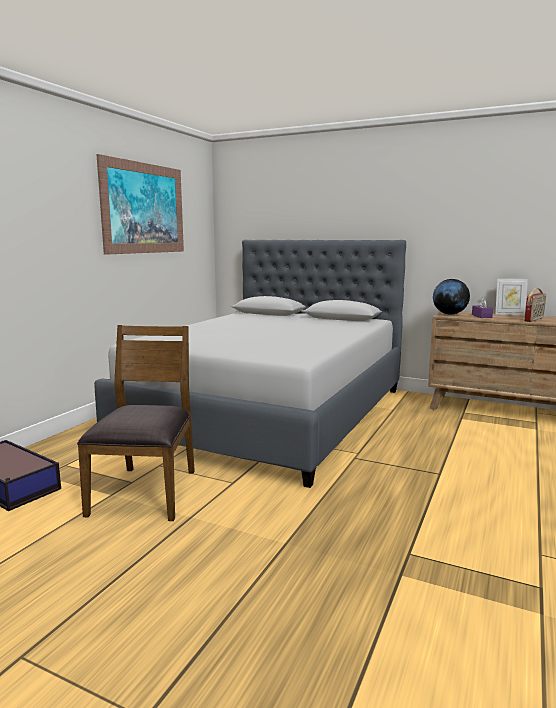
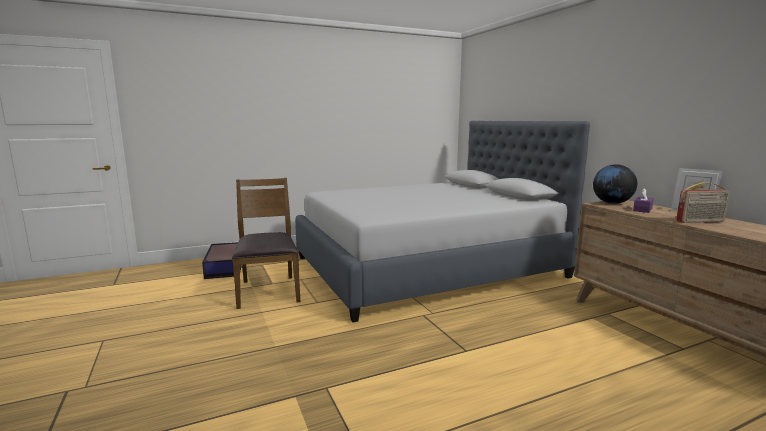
camera: 40 degrees right, 0 degrees up
(144, 208) = (378, 97): picture -> none
(146, 491) = (268, 291): brown chair -> brown chair turned 60 degrees counterclockwise

